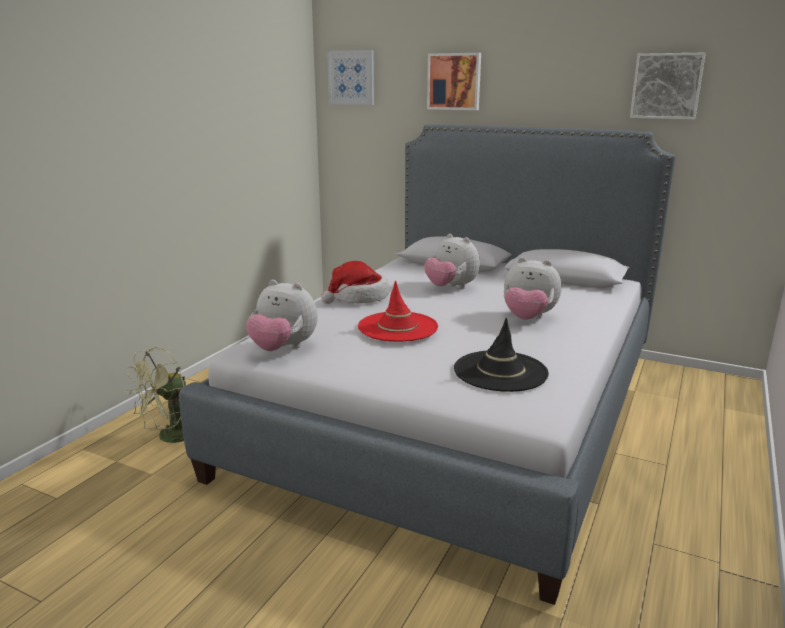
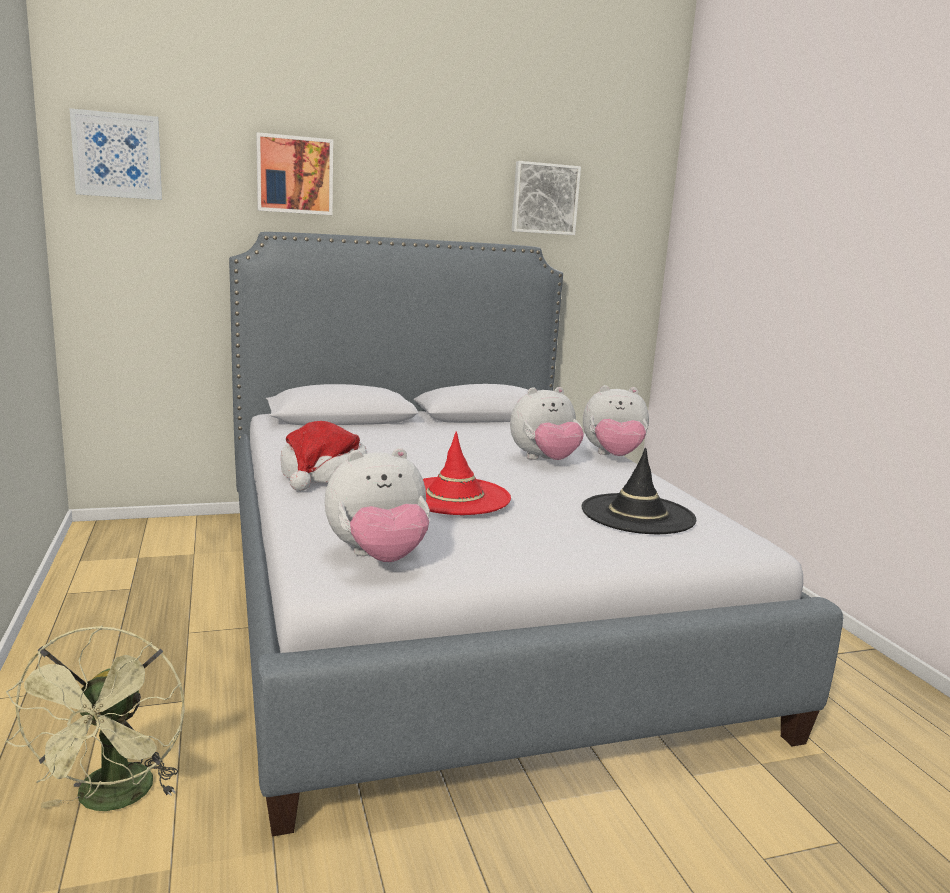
camera: 45 degrees left, 5 degrees down
(451, 288) = (402, 445): plush toy -> plush toy (613, 457)

